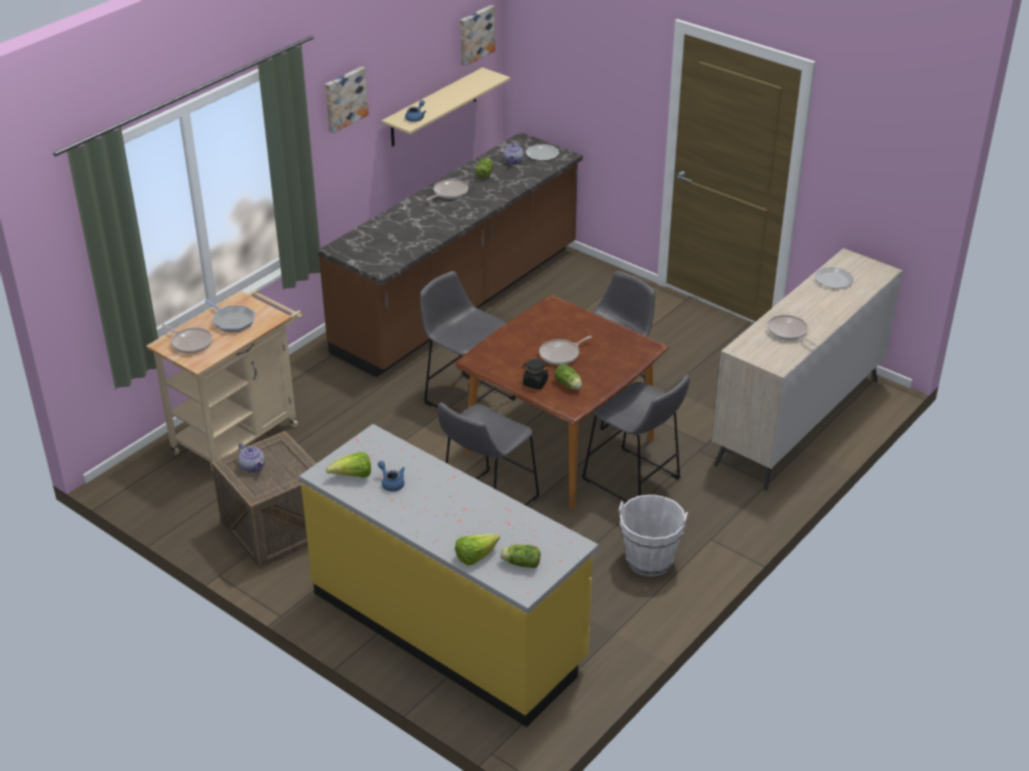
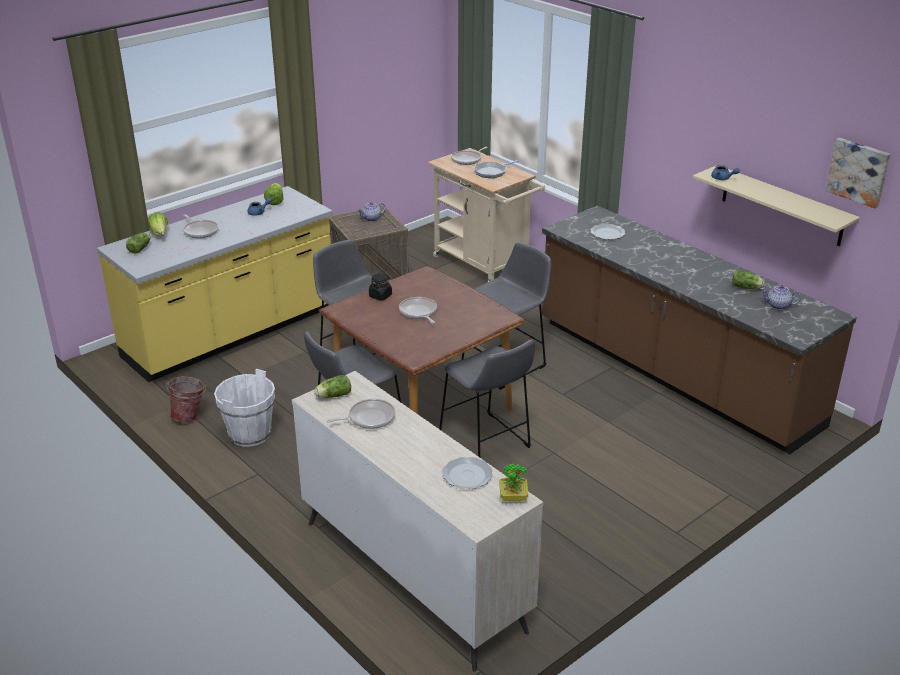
camera: 100 degrees right, 5 degrees down
(344, 98) = (683, 111): picture -> none
(449, 193) = (702, 266): frying pan -> frying pan (200, 231)
(542, 154) = (799, 324): plate -> plate (607, 233)
(569, 385) = (370, 311): lettuce -> lettuce (332, 396)
(634, 617) = (190, 416): none -> bucket
(846, 259) = (513, 497): none -> potted plant

